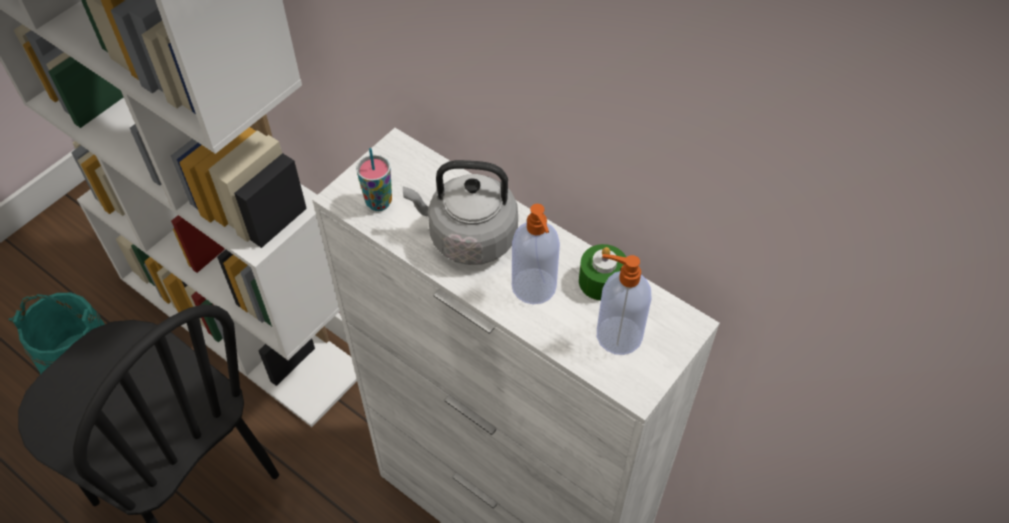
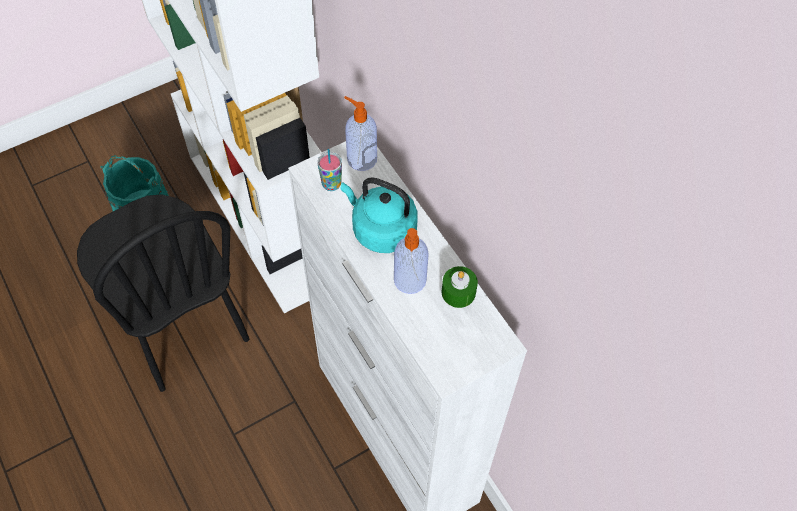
camera: 20 degrees right, 5 degrees up
(468, 237) = (381, 229): grey kettle -> turquoise kettle
(617, 335) = (451, 334): soap dispenser -> soap dispenser (361, 158)

